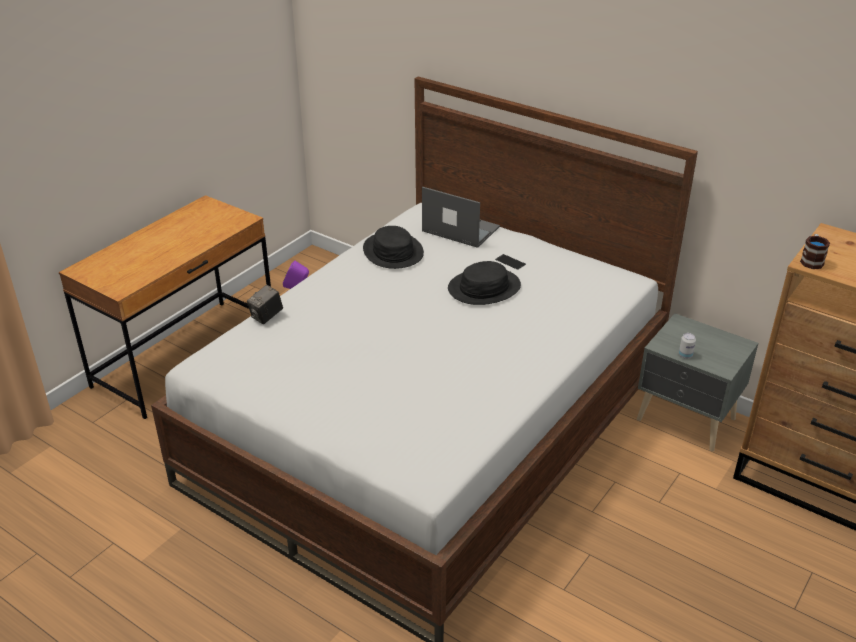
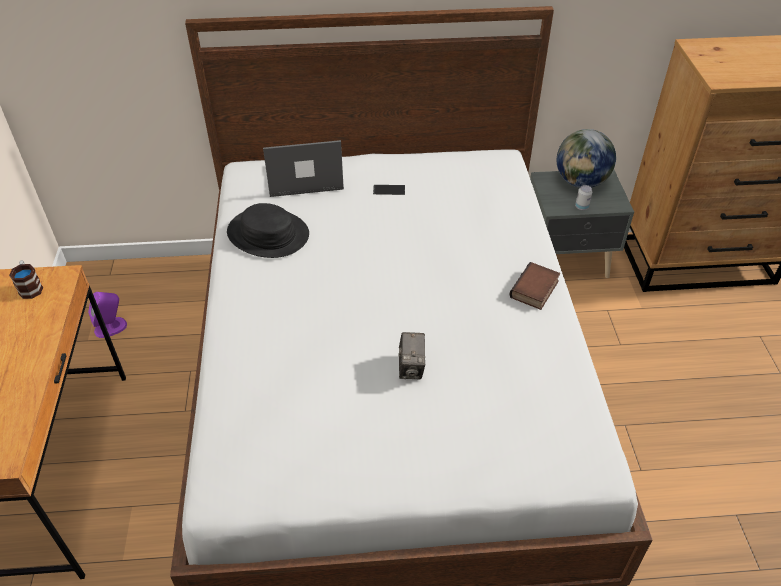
camera: 40 degrees left, 10 degrees up
(266, 317) = (224, 384): camera -> camera (411, 368)
(484, 288) = (399, 229): black hat -> none
(531, 369) = (535, 290): none -> book
(710, 339) = (581, 182): none -> globe
(811, 260) = (718, 76): mug -> mug (30, 287)

